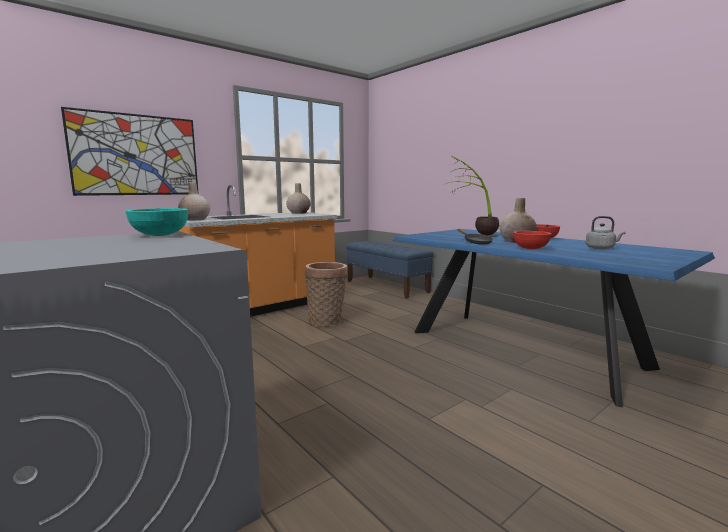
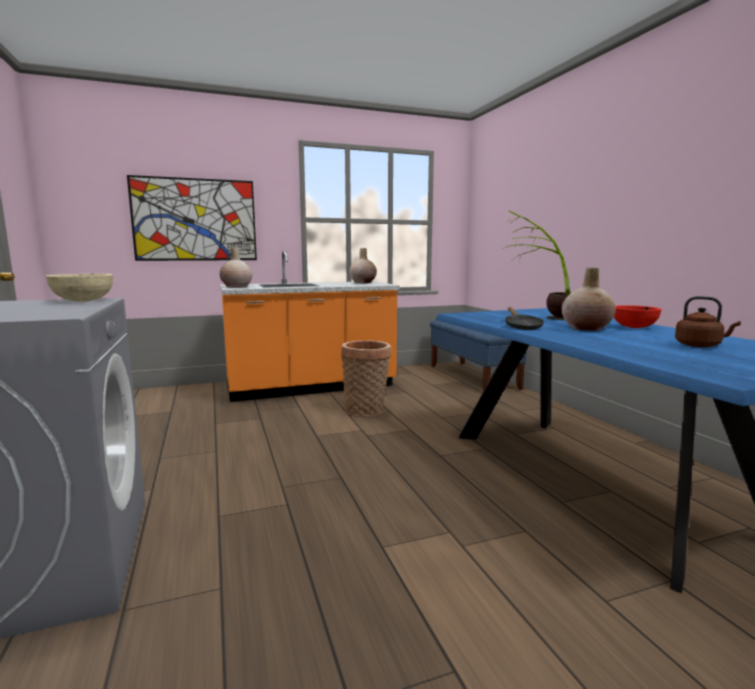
camera: 20 degrees right, 0 degrees up
(159, 235) = (83, 301): turquoise bowl -> beige bowl
(530, 248) = (581, 339): red bowl -> none
(601, 248) = (700, 345): grey kettle -> brown kettle

